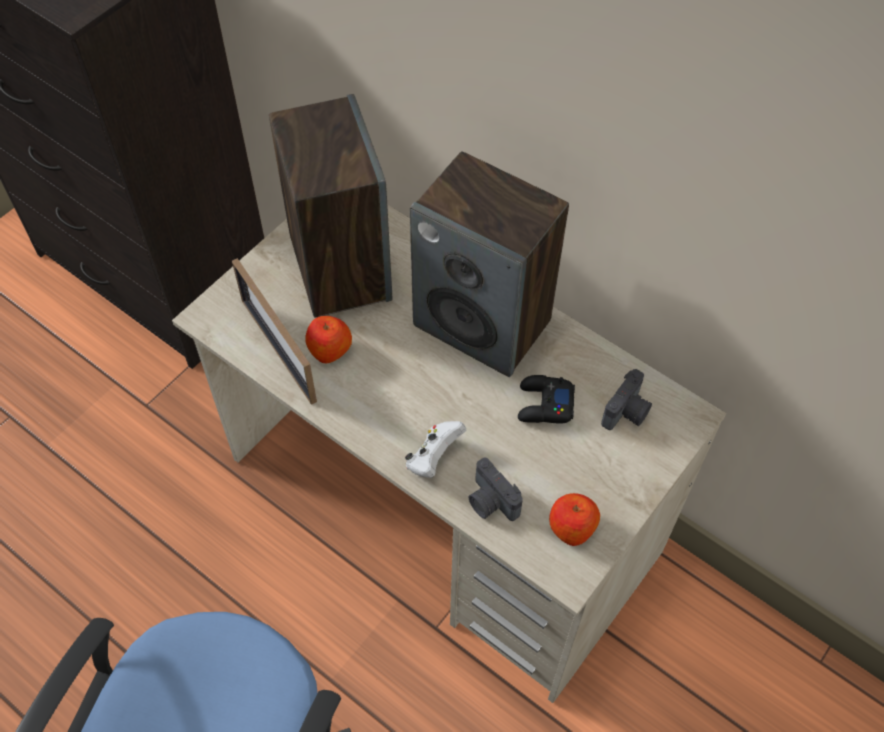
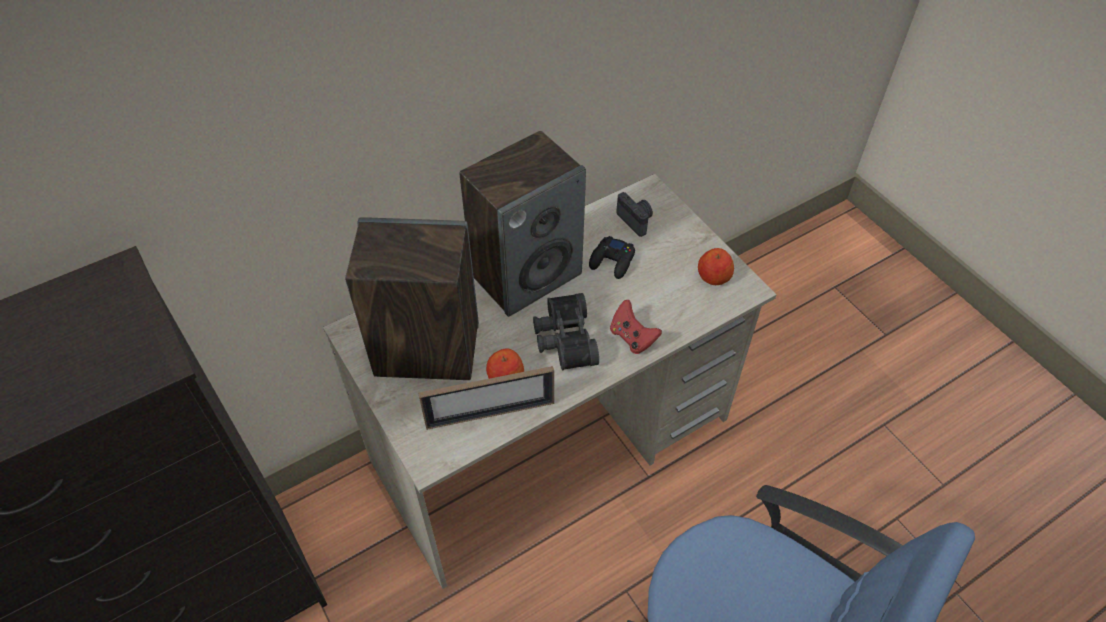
camera: 70 degrees left, 5 degrees down
(403, 387) = (563, 339): none -> black binoculars
(433, 458) = (632, 337): white game controller -> red game controller
(490, 502) = (680, 315): camera -> none

